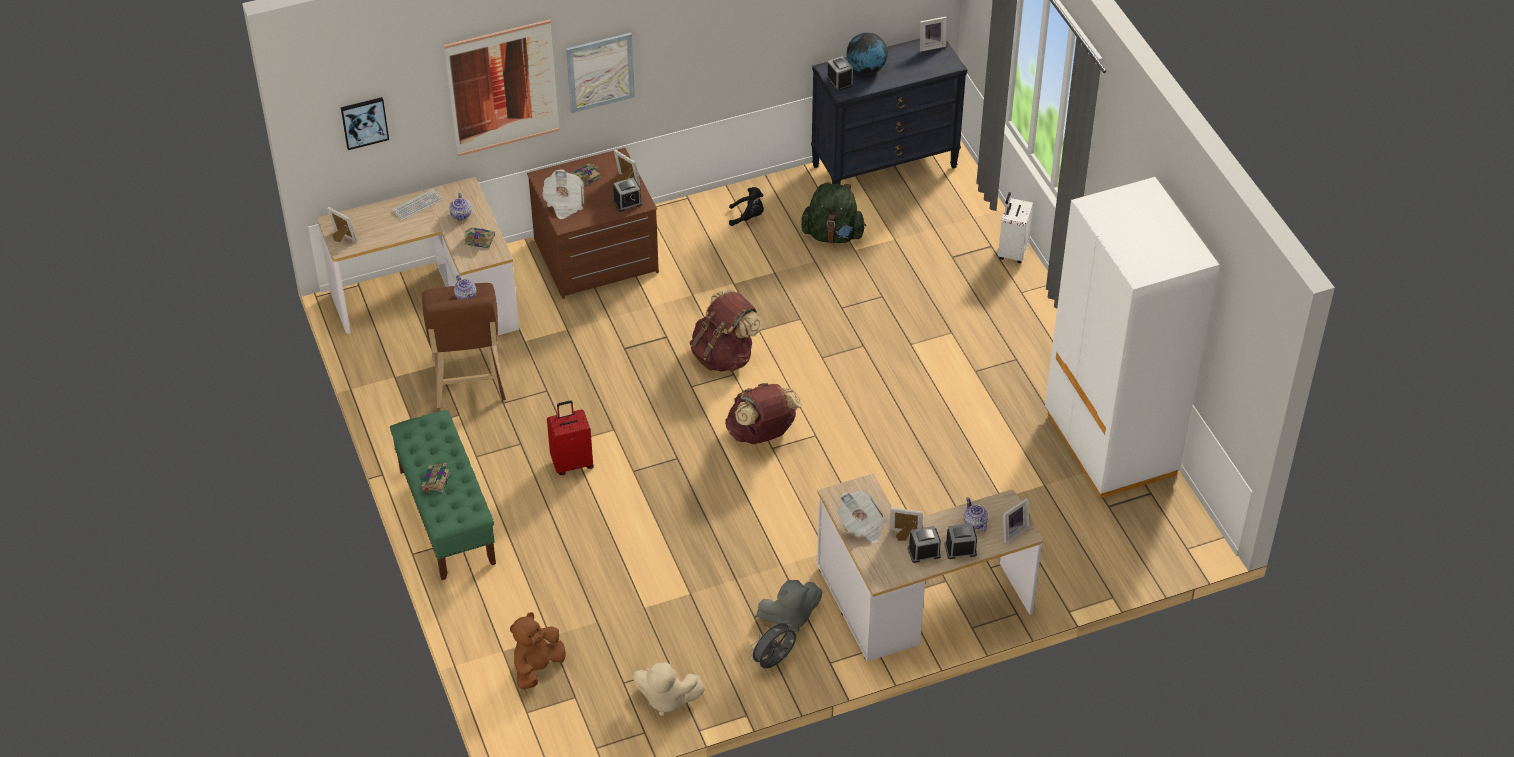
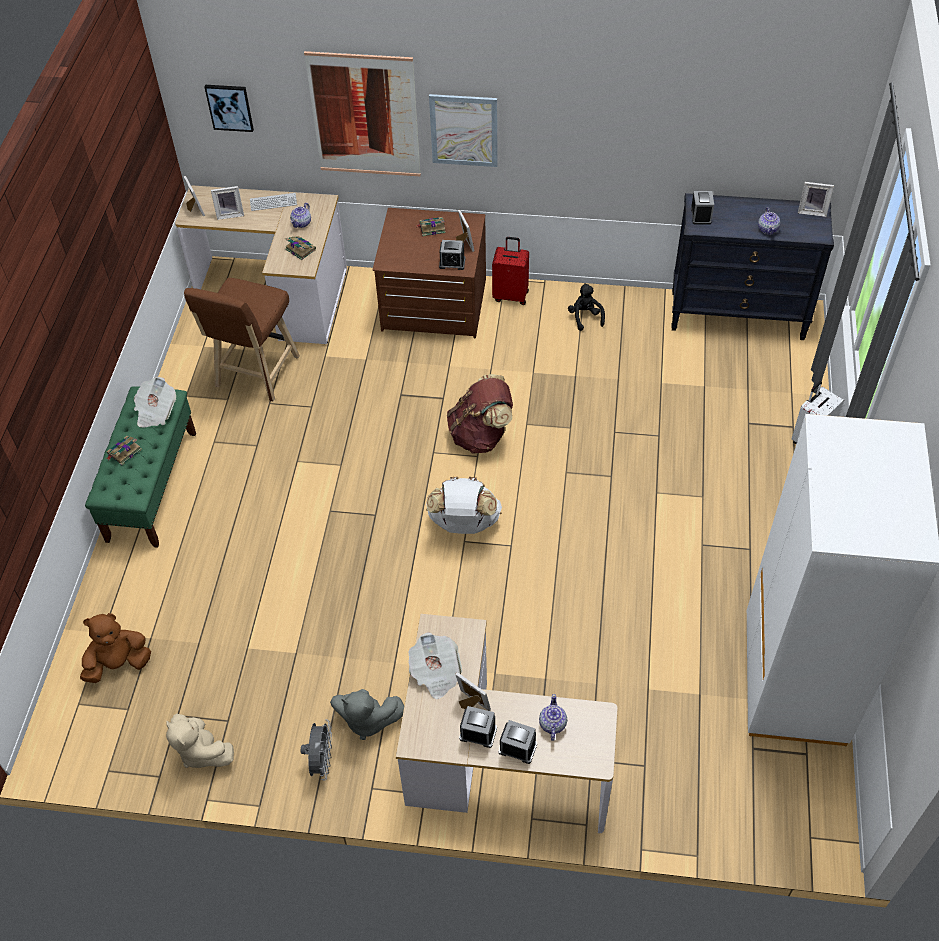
camera: 30 degrees right, 5 degrees up
(466, 296) = (255, 295): teapot -> teapot (768, 229)
(564, 203) = (398, 244): newspaper -> newspaper (155, 411)
(572, 463) = (285, 481): red suitcase -> red suitcase (511, 295)
(748, 217) = (585, 317): black plush toy -> black plush toy turned 135 degrees counterclockwise
(761, 434) = (464, 523): brown backpack -> white backpack
(774, 662) = (321, 761): grey fan -> grey fan turned 105 degrees clockwise
(833, 235) = (650, 361): green backpack -> none
(866, 69) = (734, 212): globe -> none
(1012, 531) = (585, 753): picture frame -> picture frame (230, 214)

